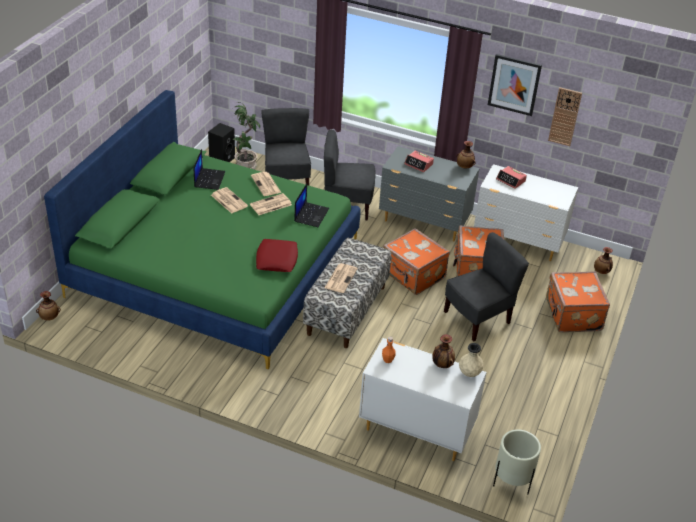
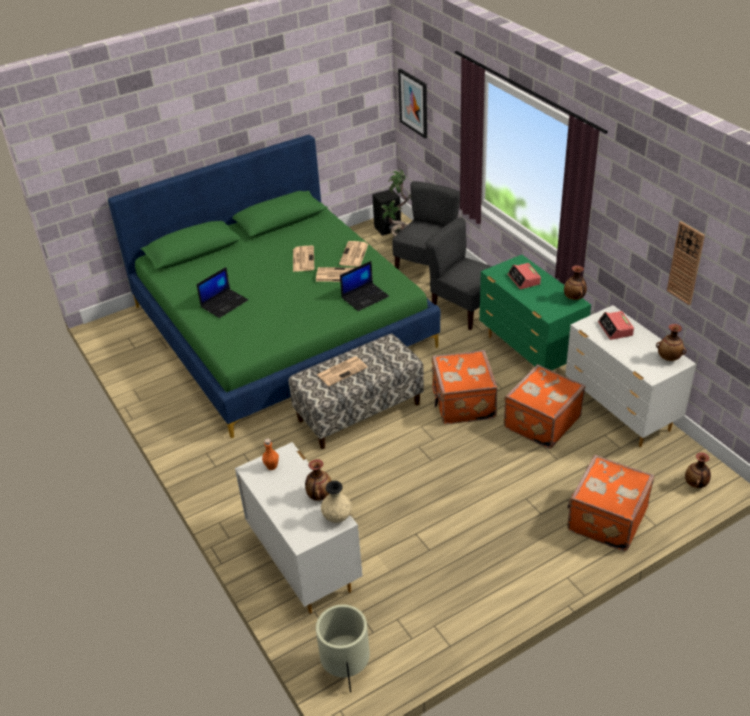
camera: 40 degrees right, 0 degrees up
(49, 317) = (110, 320): vase -> vase (669, 358)
(209, 179) = (308, 234): laptop -> laptop (224, 303)
(276, 259) = (287, 328): red pillow -> none
(424, 223) = (529, 354): grey dresser -> green dresser
(478, 318) = (488, 476): grey chair -> none
(514, 84) = (636, 206): picture -> picture (413, 103)

